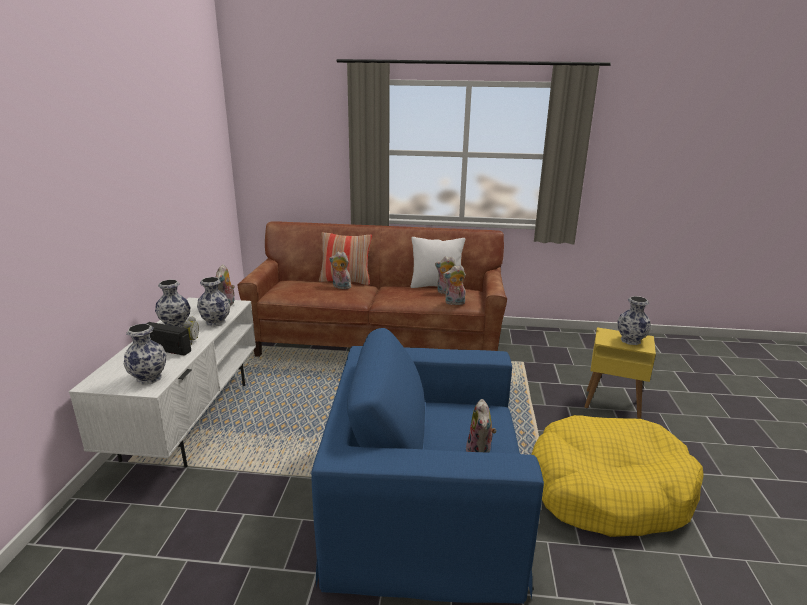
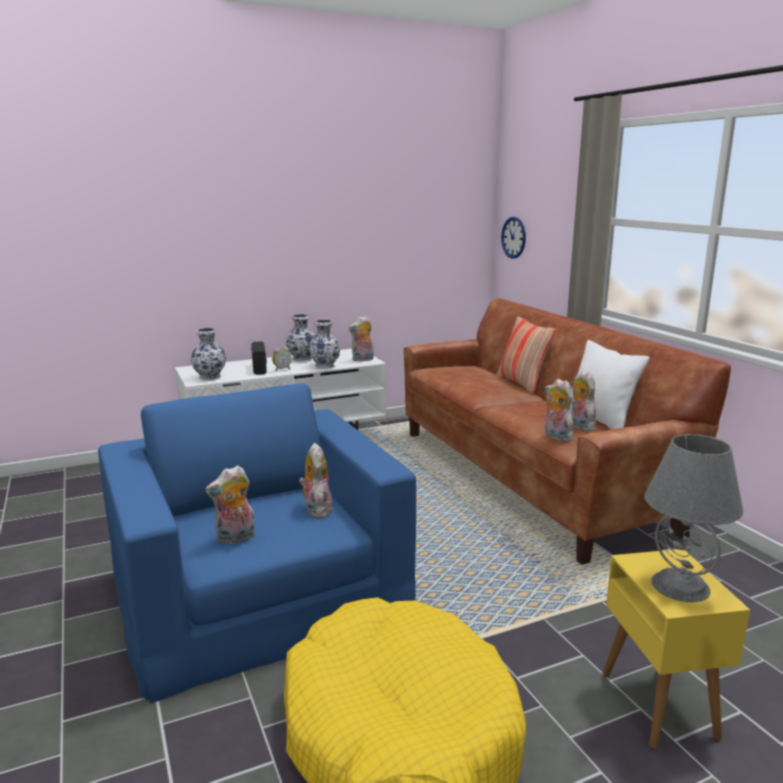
camera: 60 degrees right, 5 degrees down
(261, 169) = (513, 237): none -> wall clock
(340, 287) = (494, 384): plush toy -> plush toy (316, 509)
(630, 341) = (679, 586): vase -> grey table lamp

